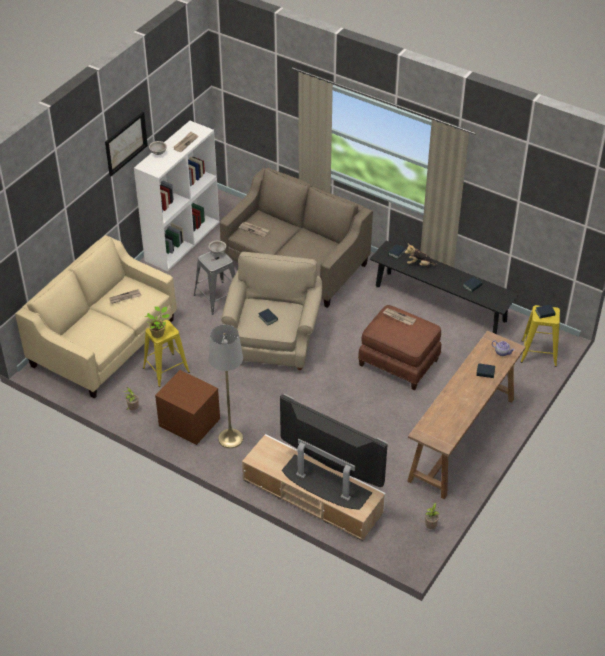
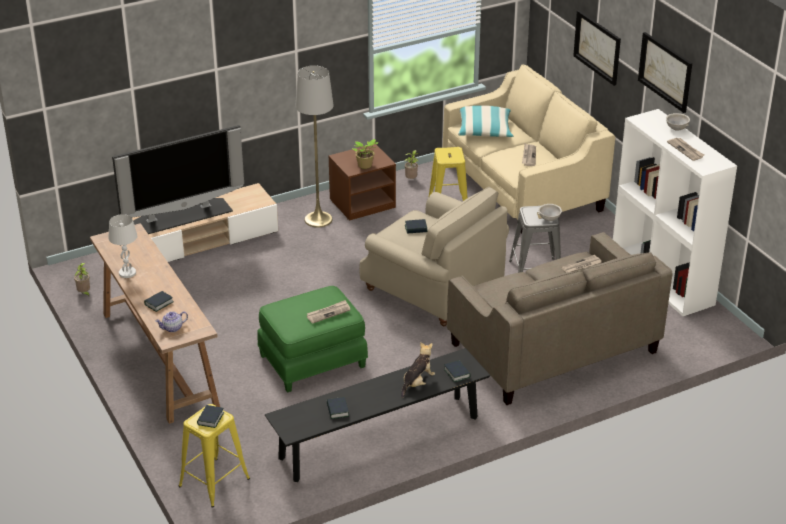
camera: 120 degrees right, 10 degrees down
(70, 206) = (597, 47): none -> picture
(96, 336) = (484, 129): none -> pillow
(158, 333) = (447, 152): potted plant -> potted plant (365, 166)
(399, 362) = (313, 362): brown ottoman -> green ottoman
(470, 407) = (127, 273): none -> white table lamp

